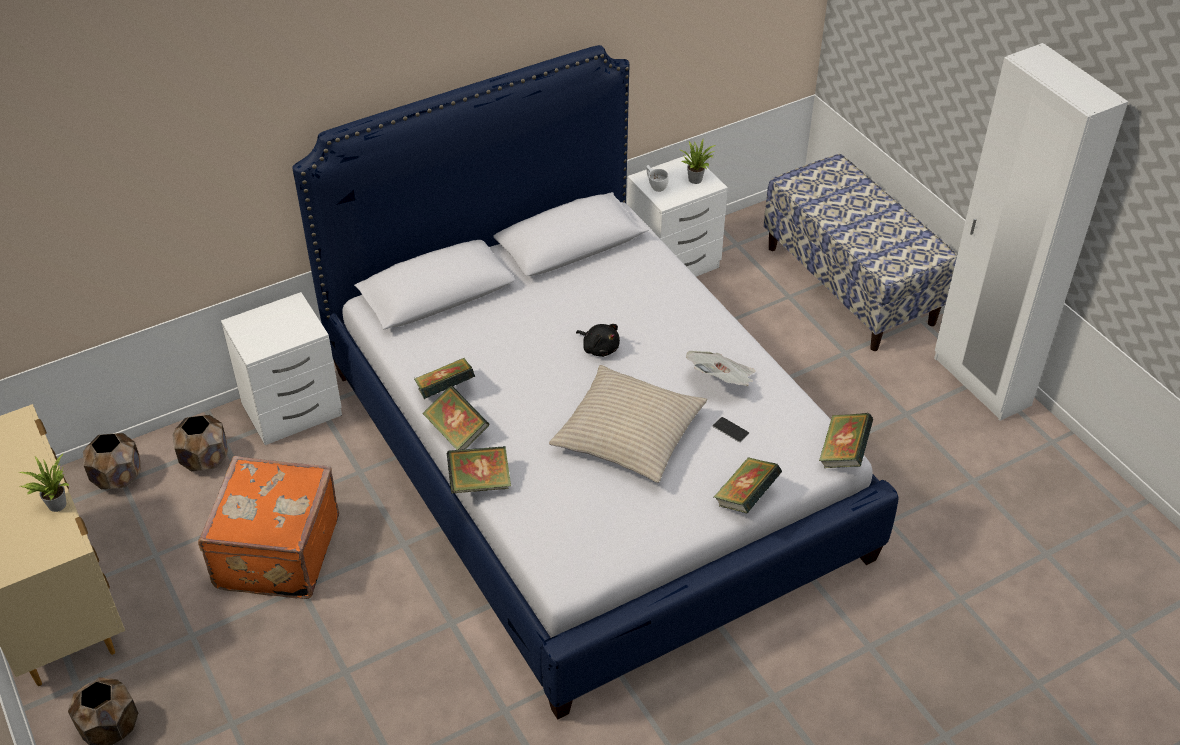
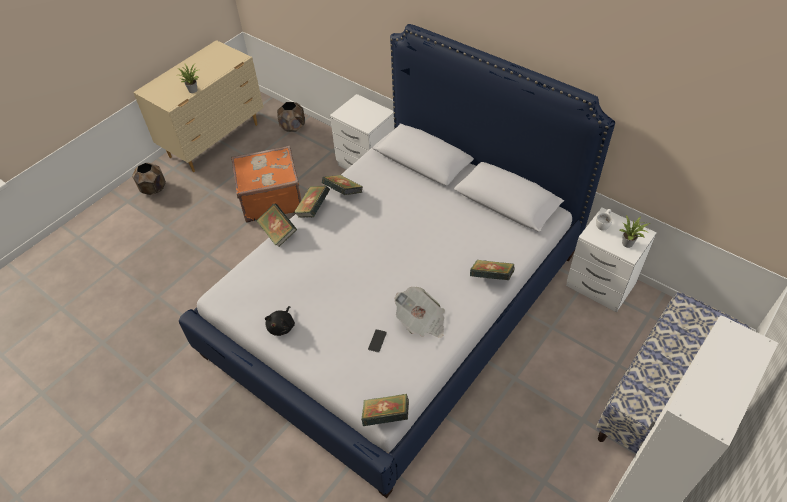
camera: 70 degrees right, 5 degrees up
(205, 459) = (318, 149): brown planter -> none
(599, 348) = (417, 248): black plush toy -> black plush toy (282, 326)
(628, 434) = (347, 287): beige pillow -> none
(746, 498) = (318, 368): book -> book (491, 278)

